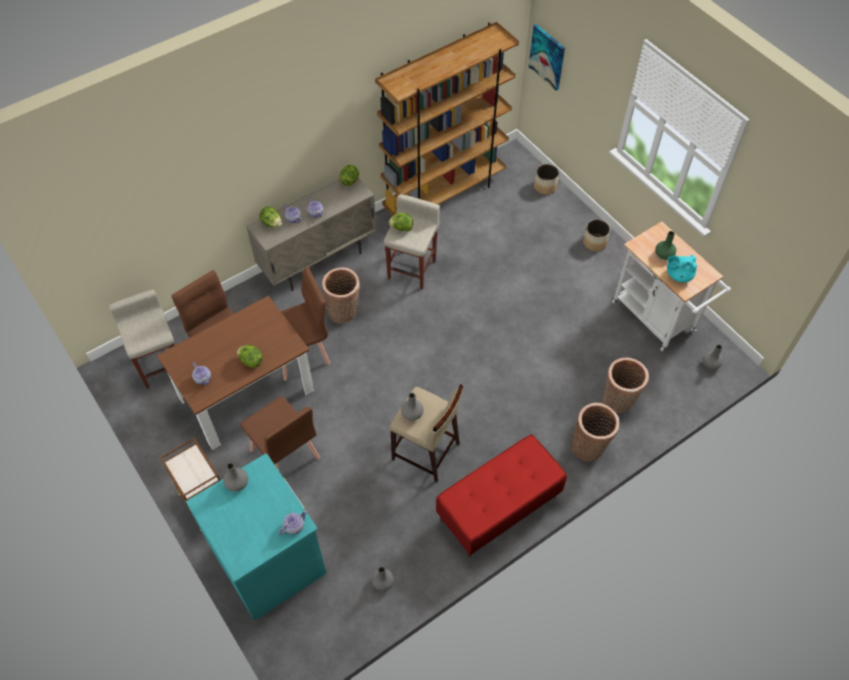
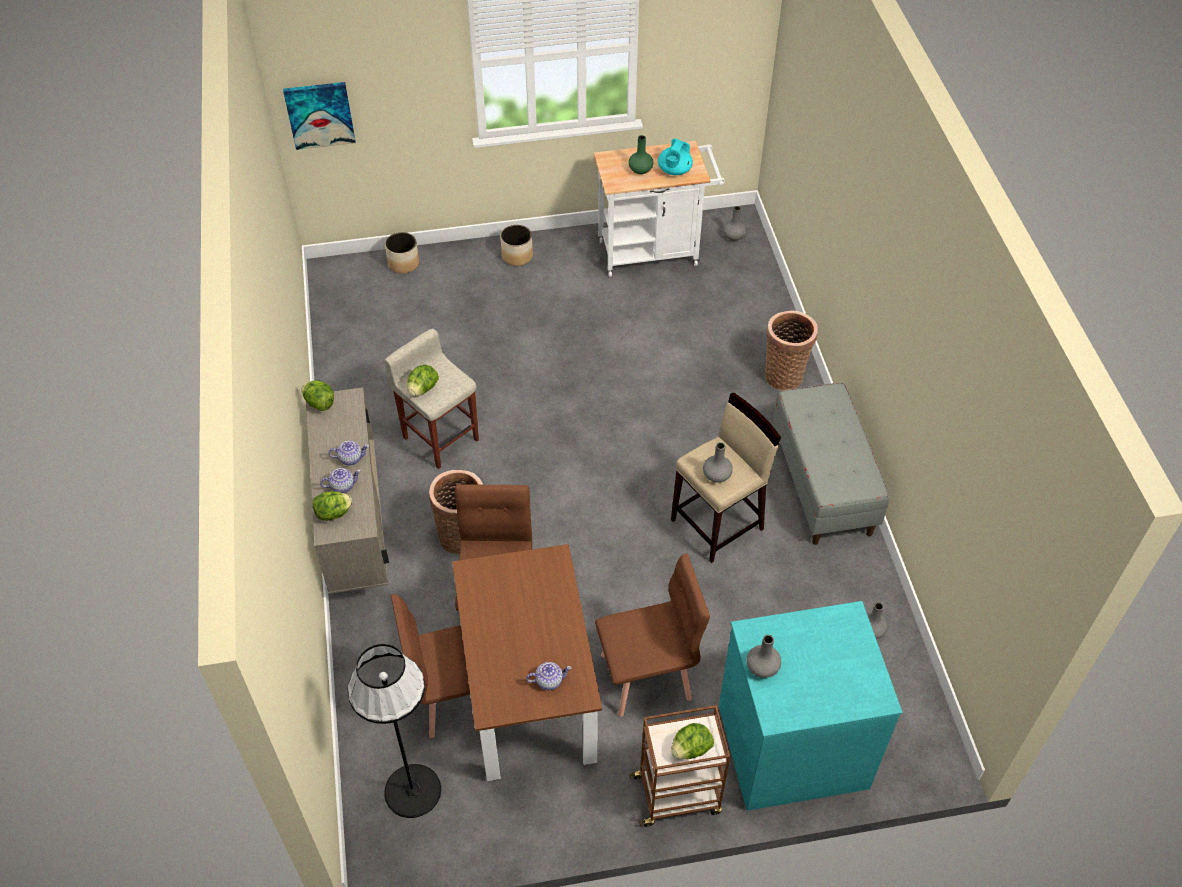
camera: 65 degrees left, 5 degrees down
(160, 364) = (412, 790): beige stool -> black floor lamp
(251, 361) = (551, 614): lettuce -> lettuce (690, 749)
(294, 526) = (850, 623): teapot -> none
(444, 195) = (343, 361): brown bookcase -> none
(498, 508) = (823, 484): red bench -> grey bench
(618, 402) = (741, 327): basket -> none

